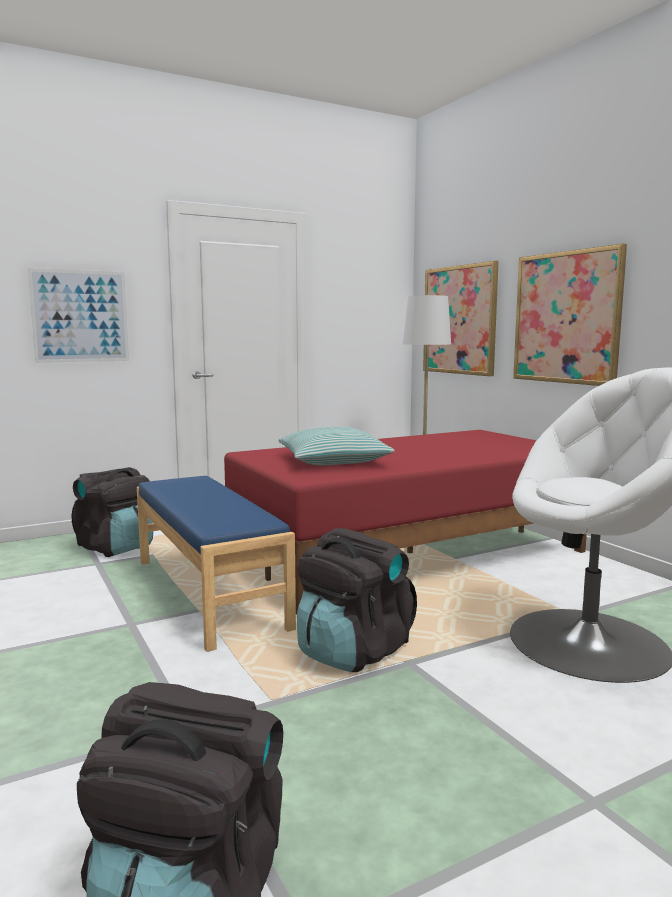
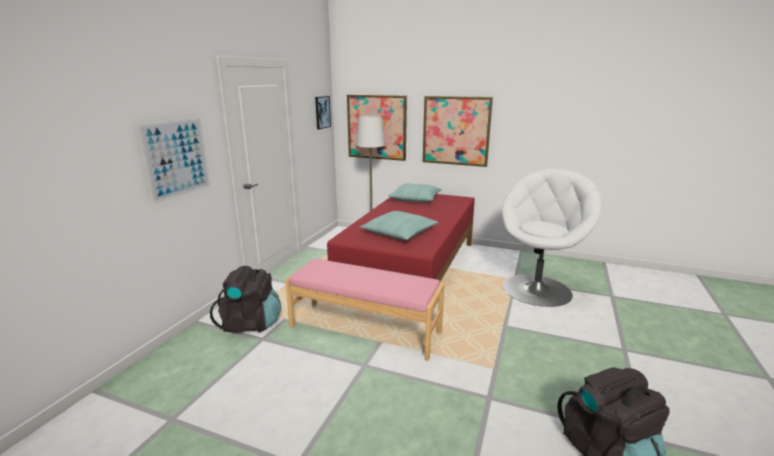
camera: 40 degrees left, 10 degrees up
(209, 592) = (365, 329): blue bench -> pink bench
(353, 651) = (479, 330): black backpack -> none
(382, 297) = (322, 112): none -> picture
(471, 439) = (415, 199): none -> pillow

